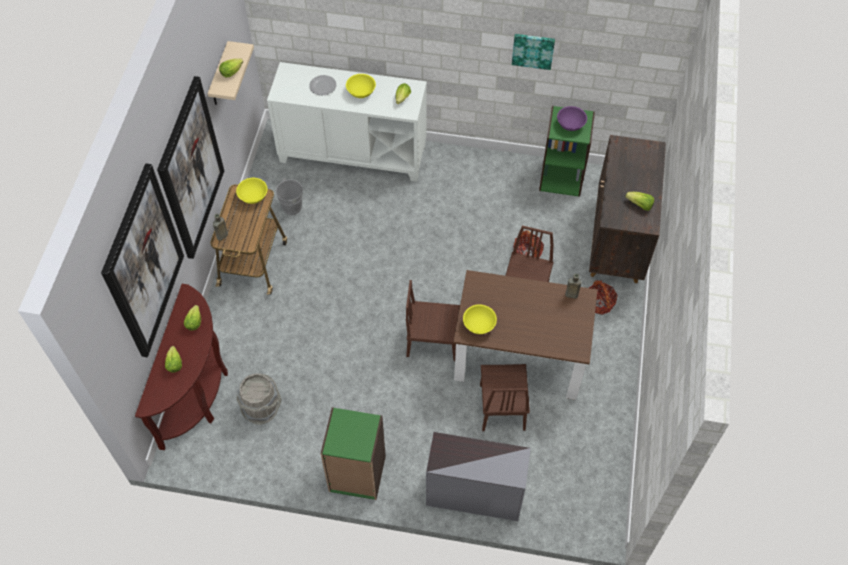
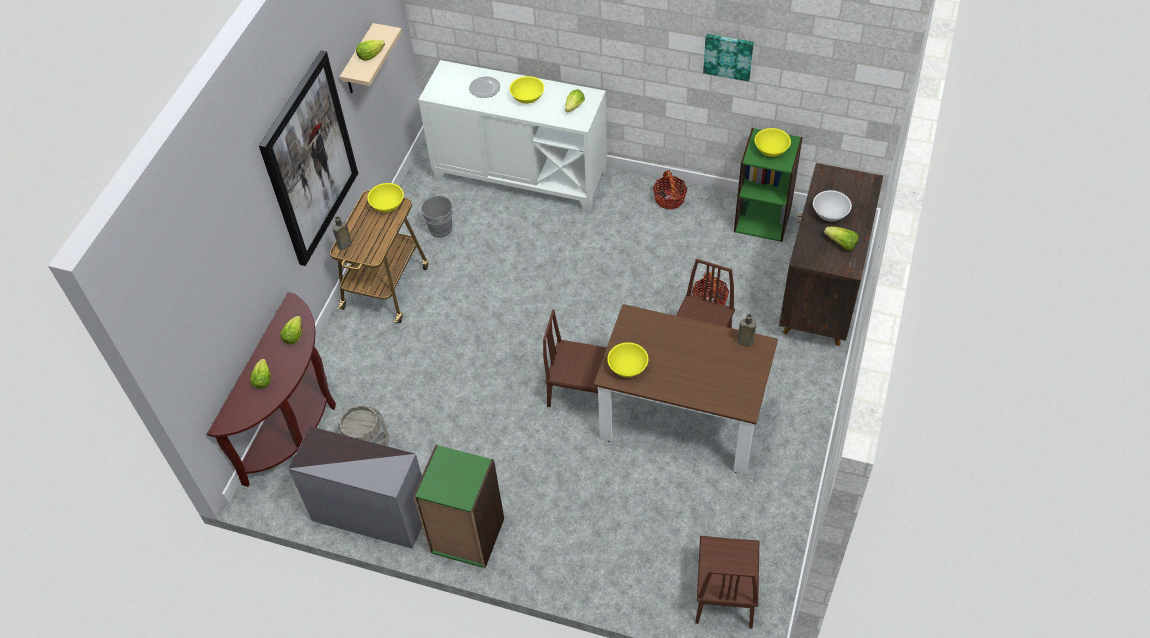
camera: 10 degrees right, 5 degrees down
(143, 263) = (231, 252): picture -> none
(474, 493) = (604, 572): grey dresser -> grey dresser (371, 512)
(502, 407) = (653, 474): brown chair -> brown chair (725, 593)
(570, 125) = (771, 150): purple bowl -> yellow bowl
(599, 303) = (789, 365): basket -> basket (669, 199)
(627, 179) = (830, 213): none -> white bowl

